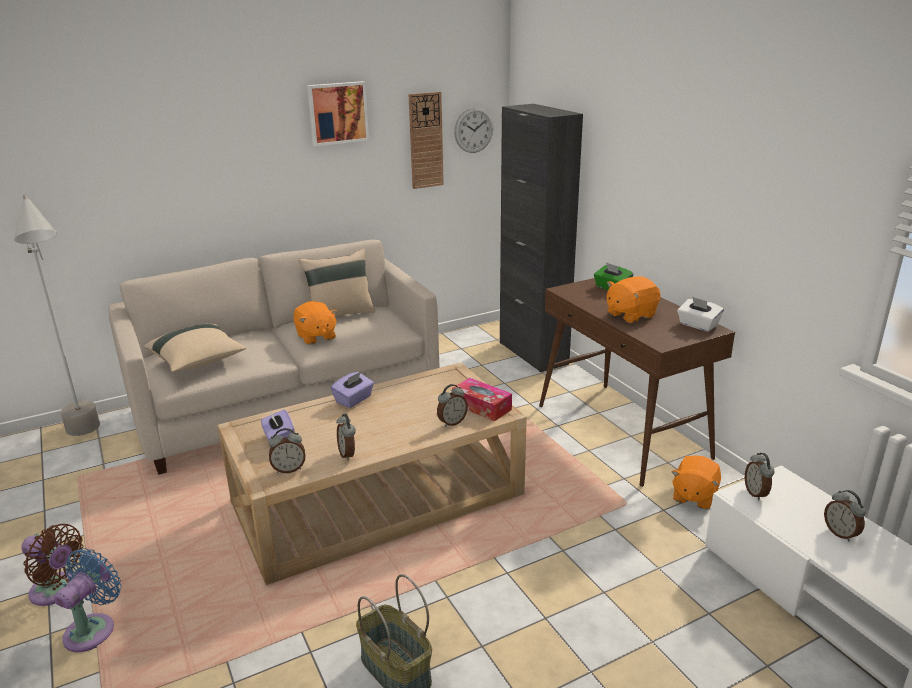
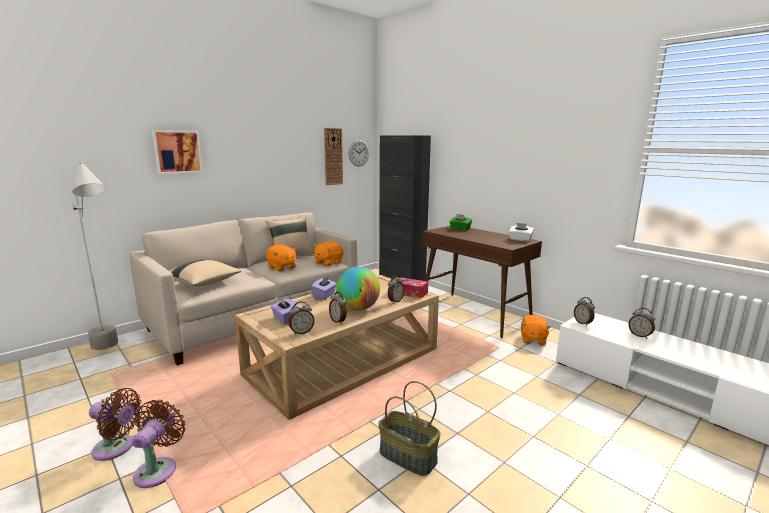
camera: 15 degrees left, 10 degrees down
(93, 629) = (158, 469): blue fan -> brown fan
(337, 113) = (284, 134): picture -> picture (177, 151)
(389, 432) = (358, 308): none -> globe
(630, 315) = (480, 238): orange plush toy -> orange plush toy (328, 263)

